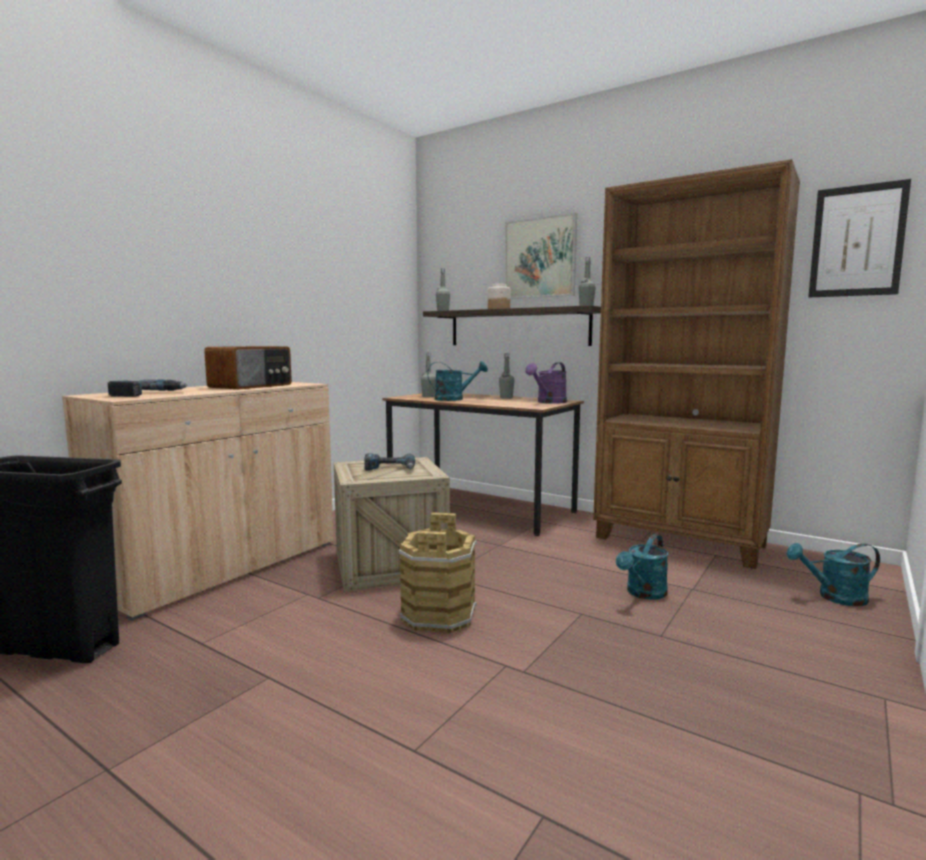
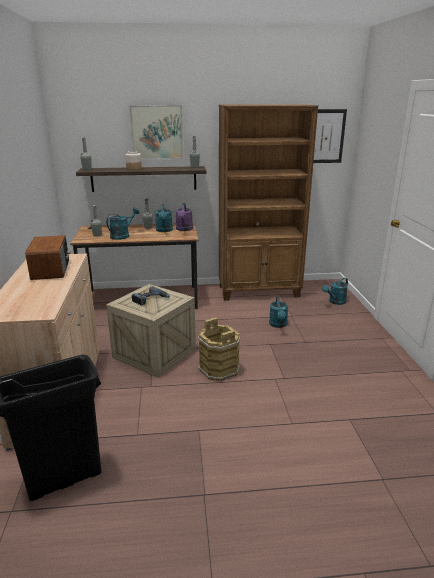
camera: 40 degrees left, 15 degrees up
(148, 394) = (30, 302): power drill -> none
(519, 401) = (164, 230): none -> turquoise watering can

